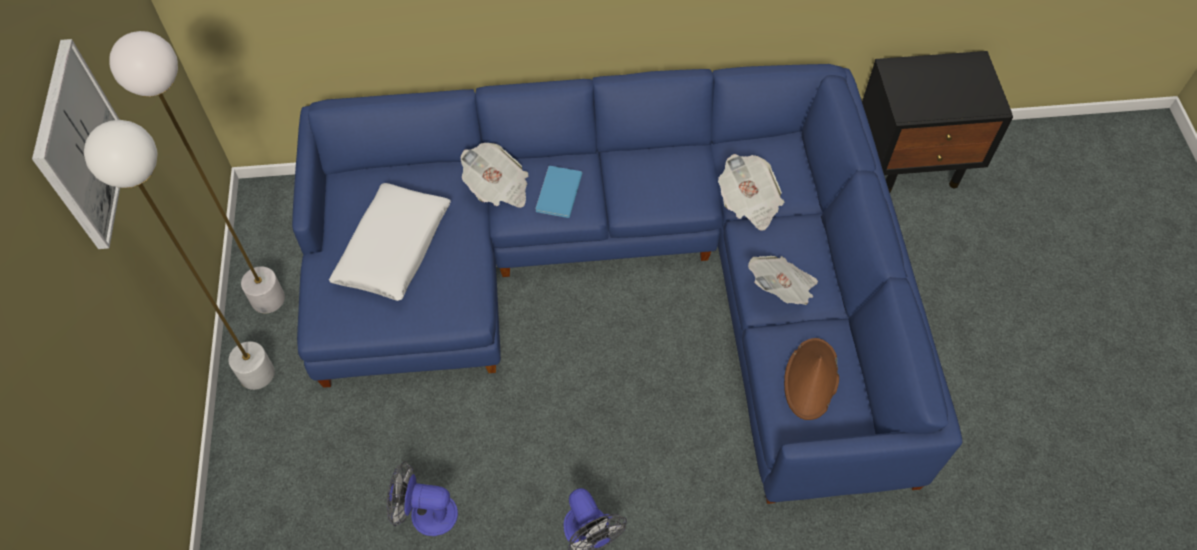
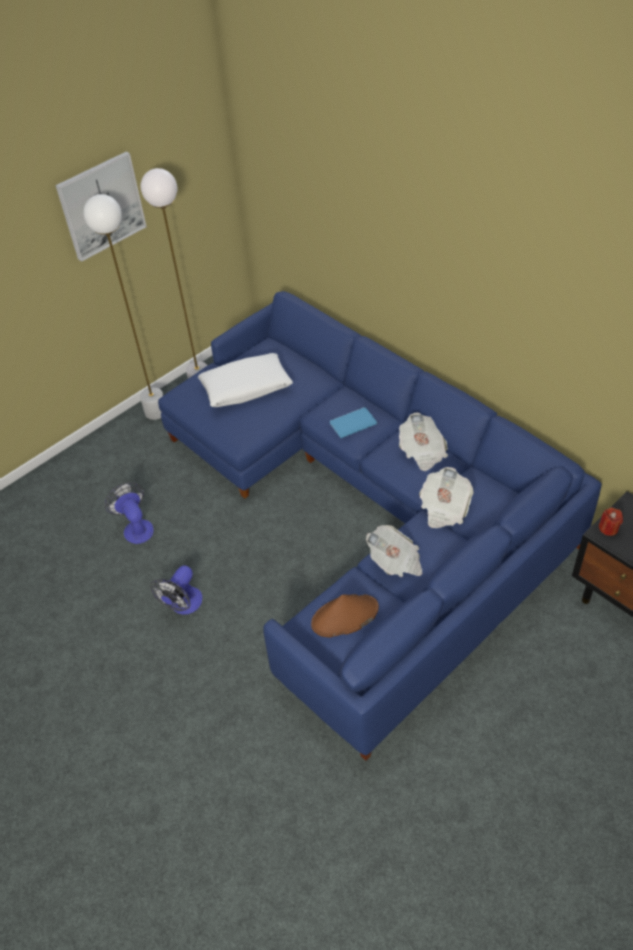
camera: 55 degrees right, 10 degrees down
(497, 188) = (328, 399): newspaper -> newspaper (423, 451)
(906, 103) = (608, 528): none -> red candle

